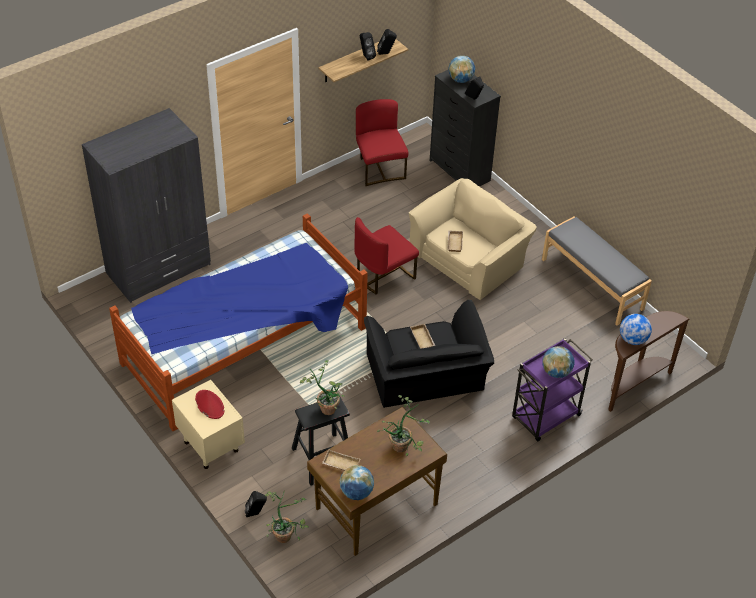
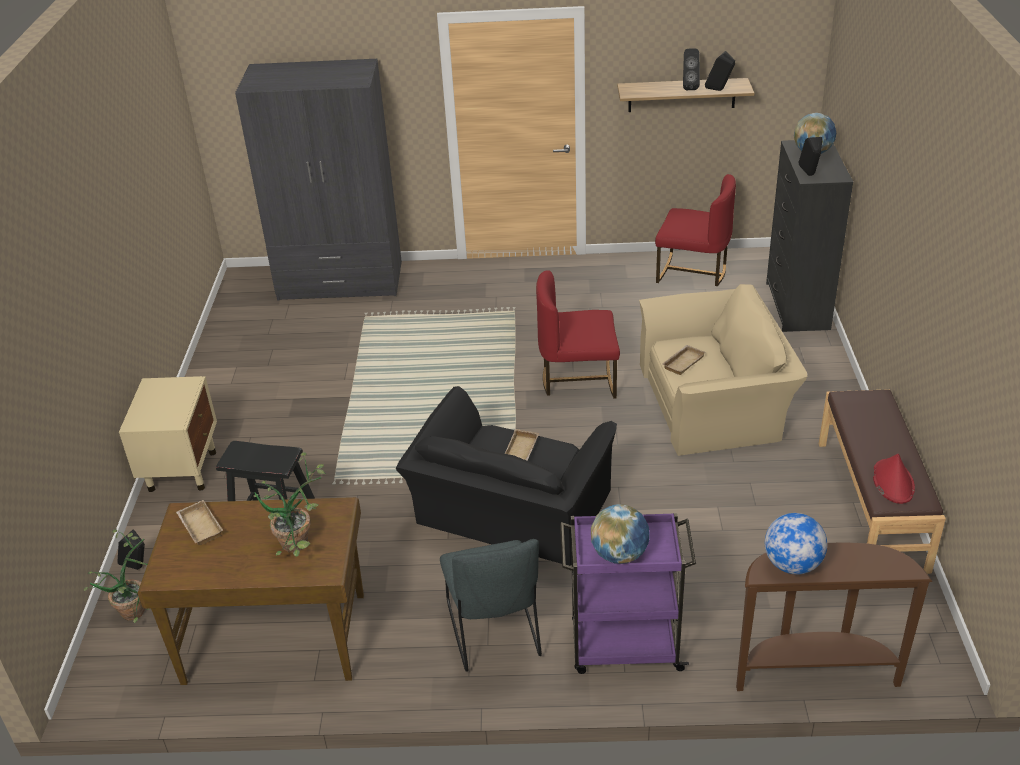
camera: 40 degrees right, 10 degrees down
(209, 405) = (170, 400): red hat -> red hat (892, 482)
(245, 346) = (338, 387): bed -> none
(326, 406) = (270, 453): potted plant -> none
(356, 492) = (174, 571): globe -> none
(380, 169) = (692, 272): red chair -> red chair turned 90 degrees clockwise
(481, 444) = (494, 634): none -> grey chair
(592, 284) = (872, 504): grey bench -> brown bench

